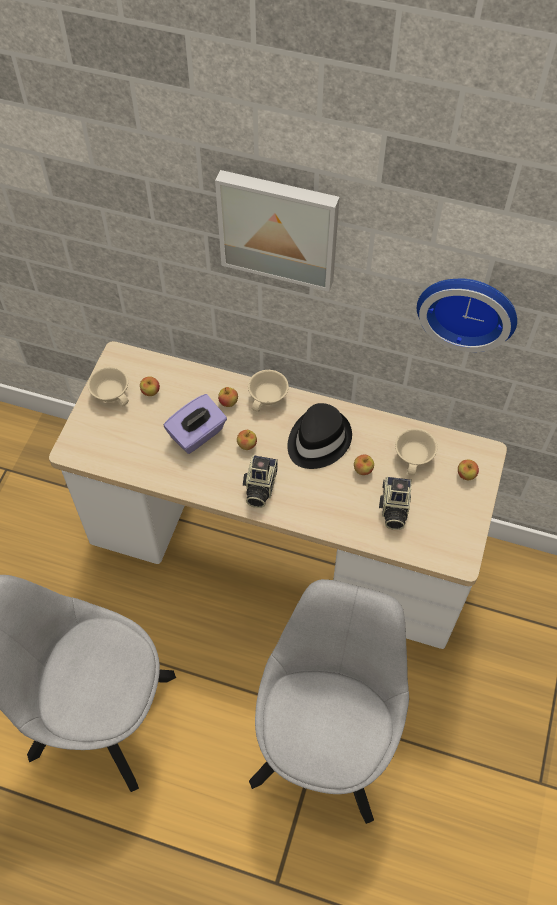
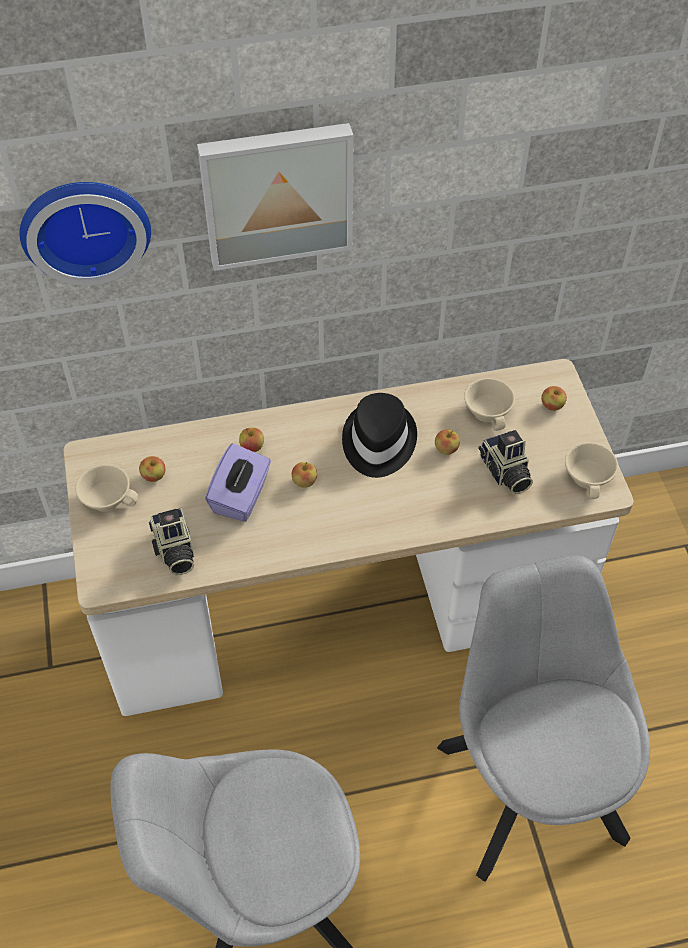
camera: 30 degrees left, 5 degrees down
(259, 487) = (349, 519): camera -> camera (174, 551)
(269, 397) = (294, 422): beige cup -> beige cup (590, 478)
(468, 308) = (508, 206): wall clock -> wall clock (85, 226)

